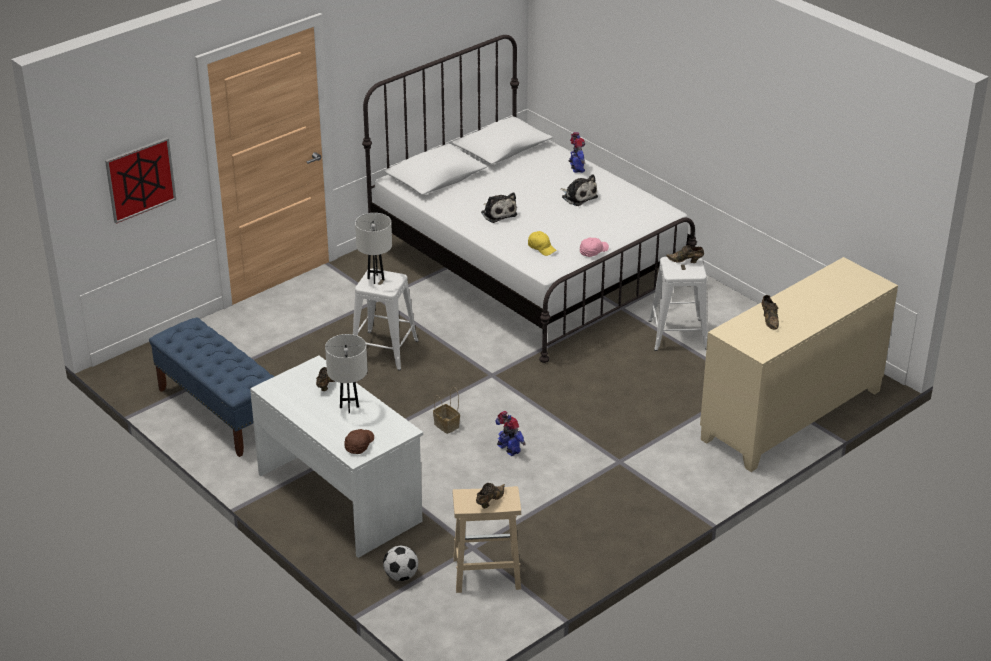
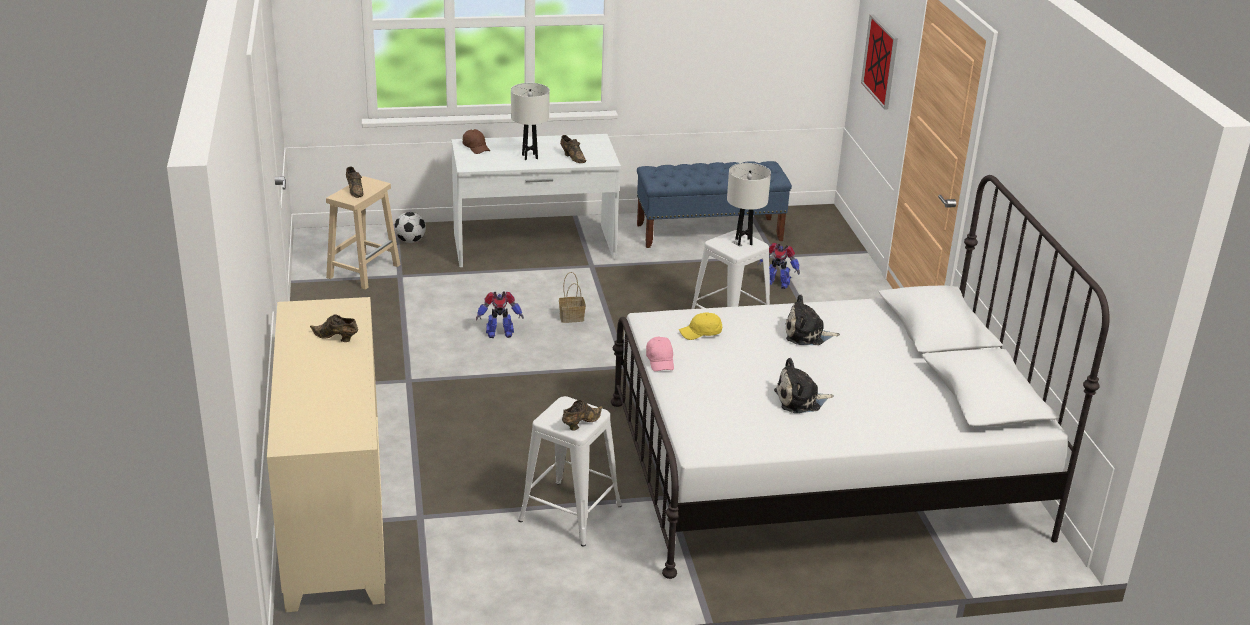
camera: 120 degrees right, 5 degrees down
(576, 168) = (880, 428): toy robot -> toy robot (777, 283)

